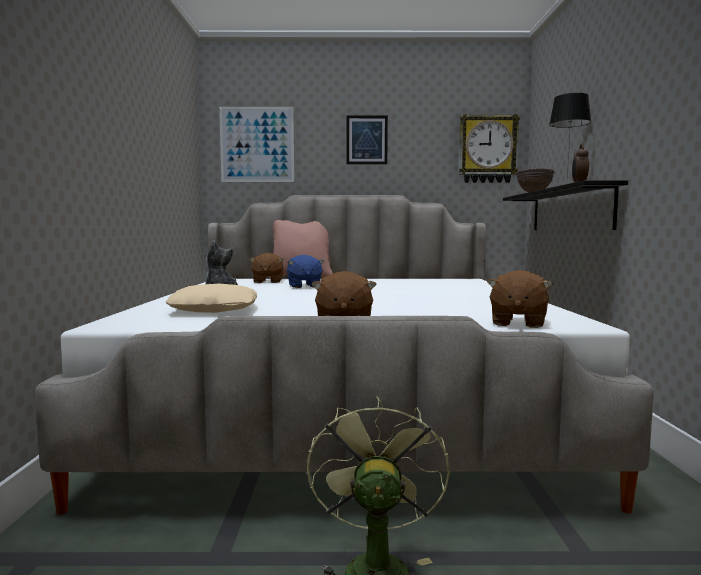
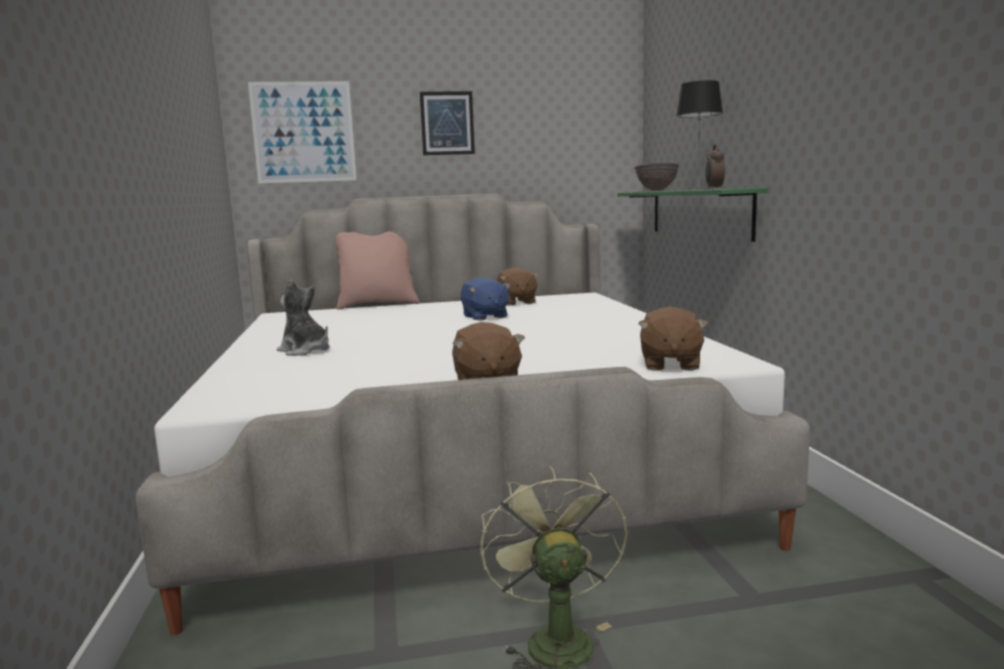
camera: 10 degrees left, 5 degrees up
(215, 309) = (315, 370): beige pillow -> none
(267, 281) = (339, 315): brown plush toy -> brown plush toy (516, 302)
(304, 286) = (392, 320): blue plush toy -> blue plush toy (484, 317)
(487, 149) = (595, 132): wall clock -> none
(569, 210) = (698, 212): black shelf -> green shelf

